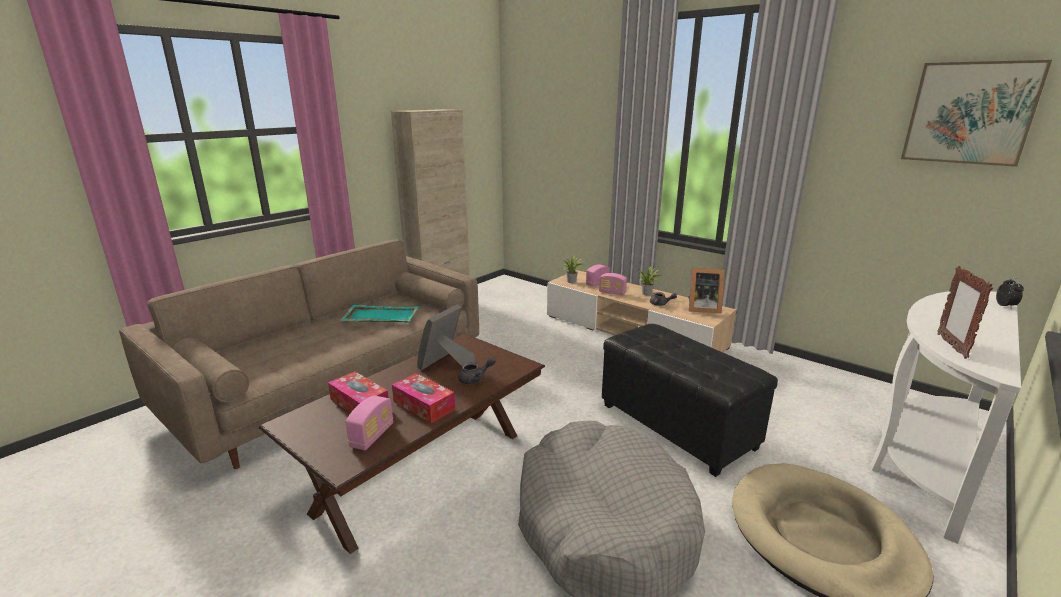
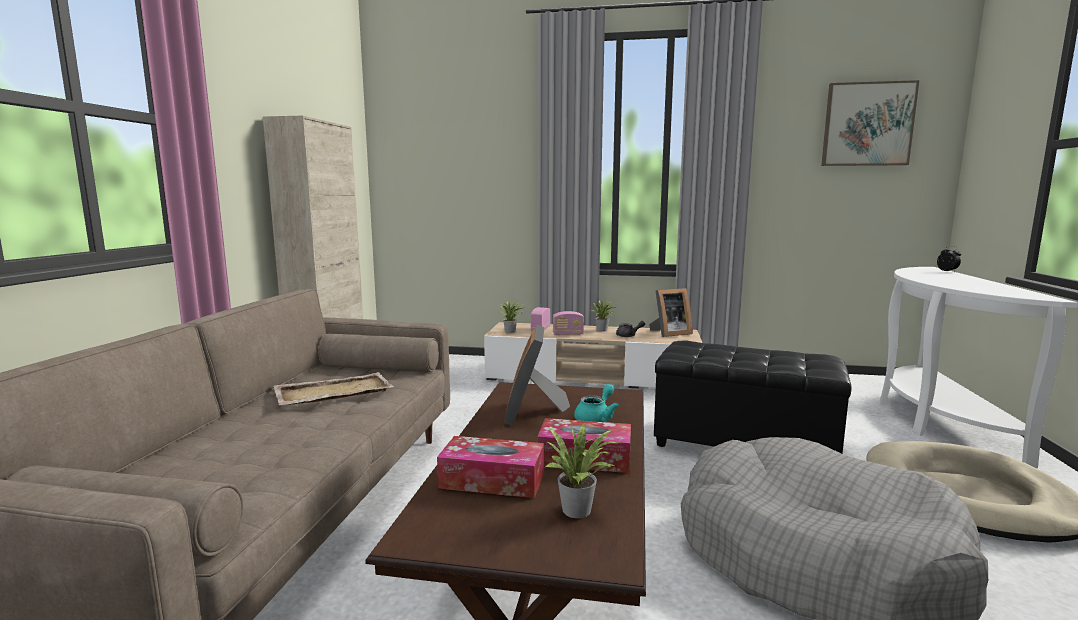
camera: 30 degrees left, 10 degrees down
(372, 436) = (580, 510): radio -> potted plant
(380, 316) = (332, 392): turquoise tray -> beige tray
(475, 379) = (596, 418): grey teapot -> turquoise teapot
(951, 346) = (986, 290): picture frame -> none

